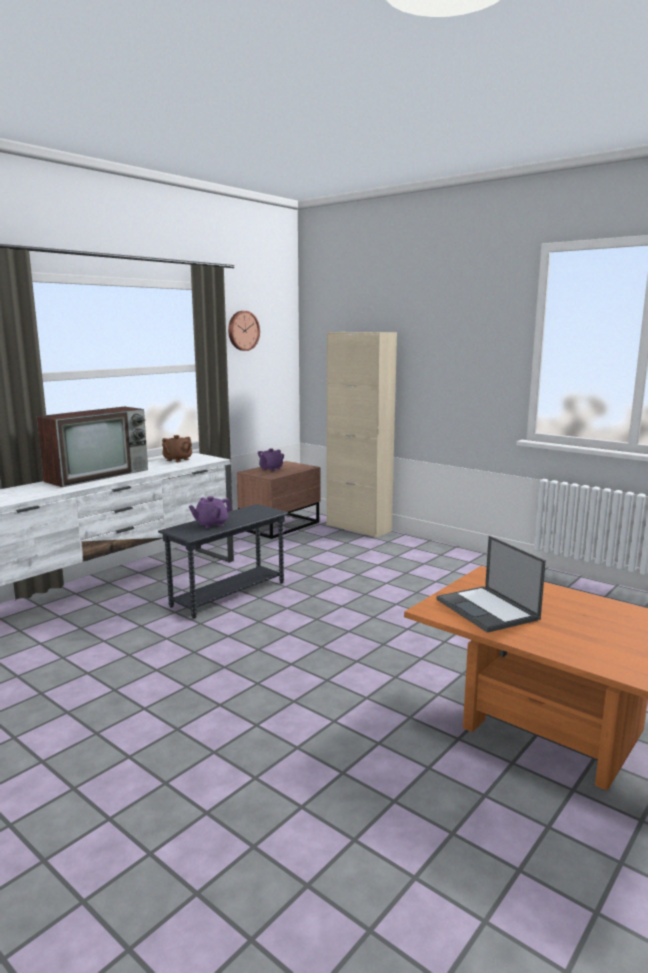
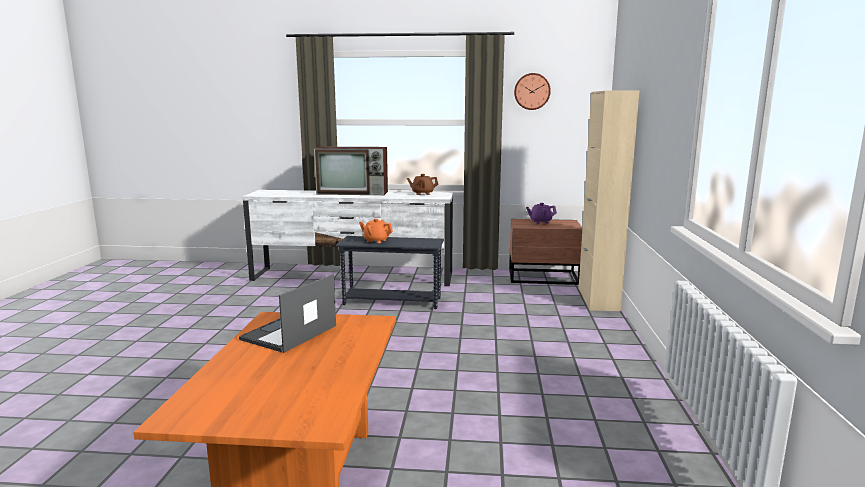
camera: 55 degrees right, 0 degrees up
(211, 524) = (376, 240): purple teapot -> orange teapot

